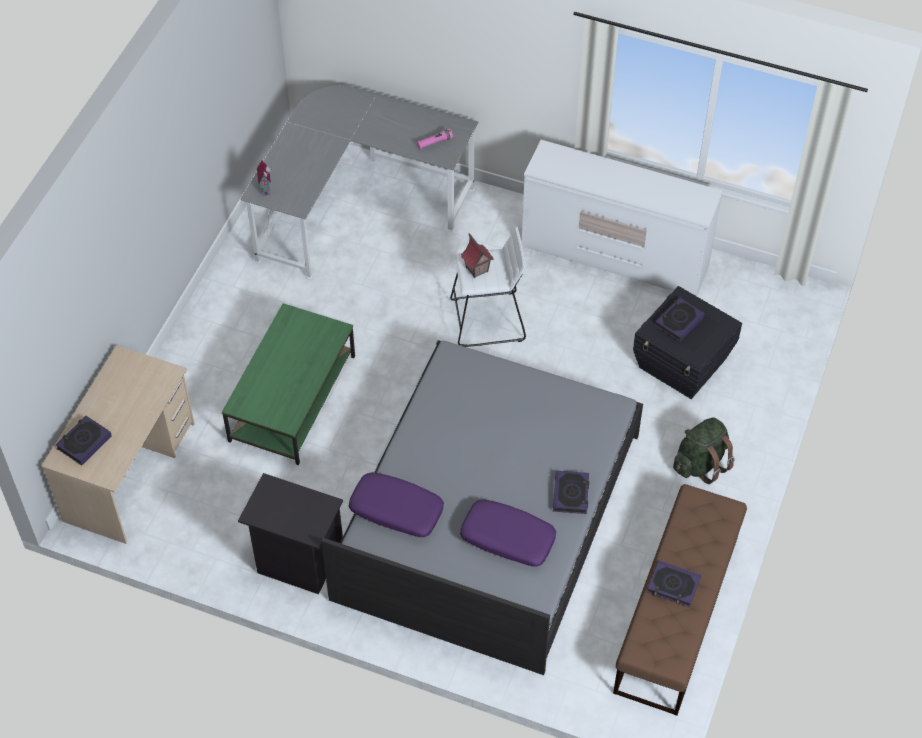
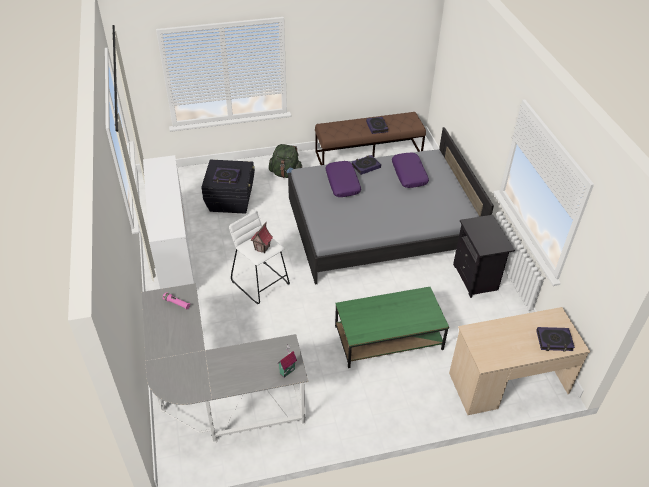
camera: 125 degrees left, 10 degrees down
(396, 511) = (435, 215): purple pillow -> purple pillow (343, 183)

